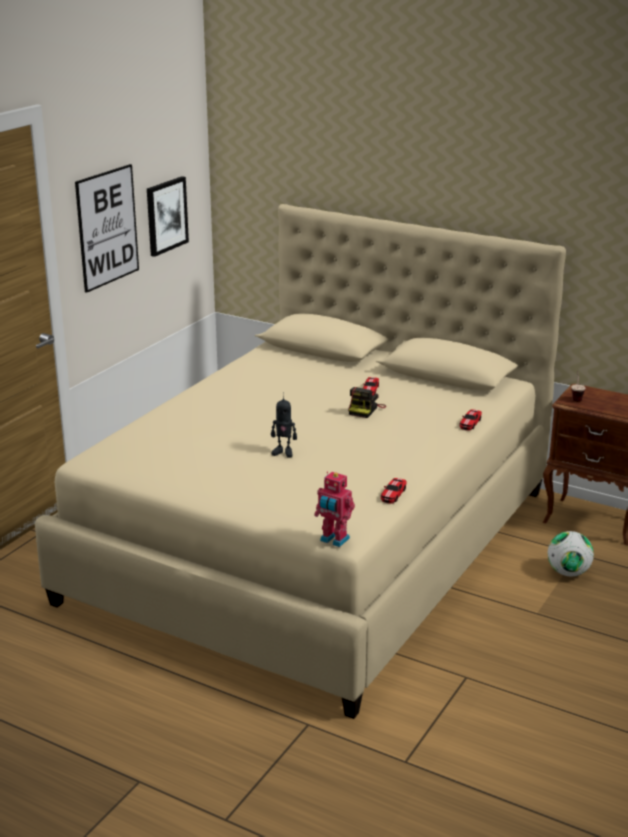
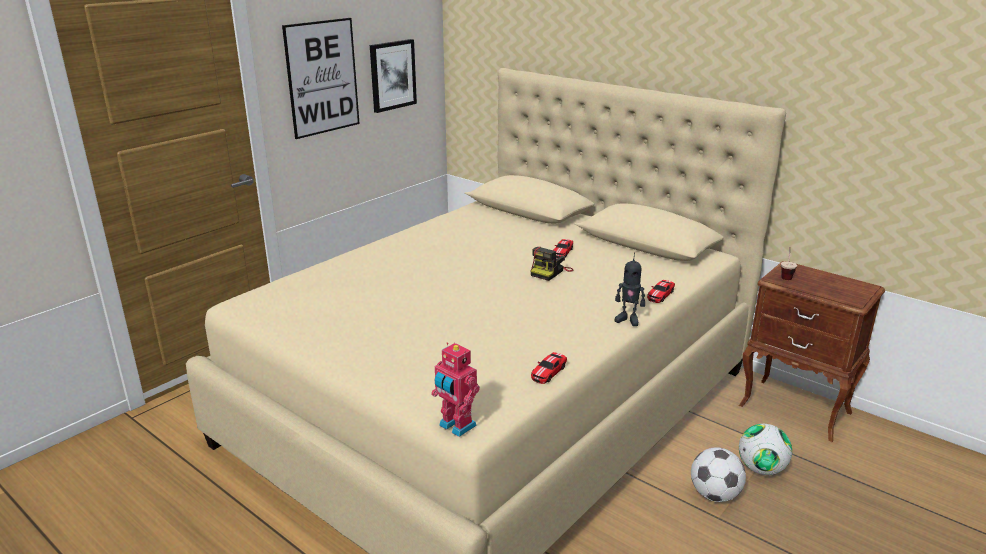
camera: 10 degrees right, 0 degrees up
(283, 452) = (445, 311): toy robot -> toy robot (628, 320)
(531, 596) = (714, 495): none -> football

